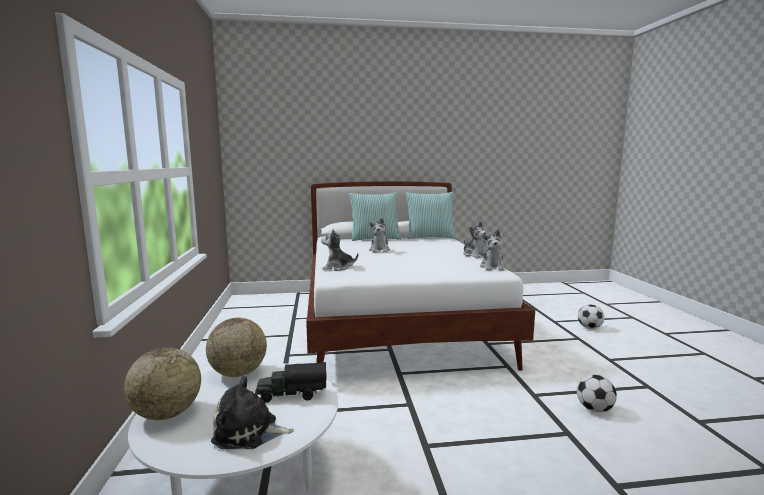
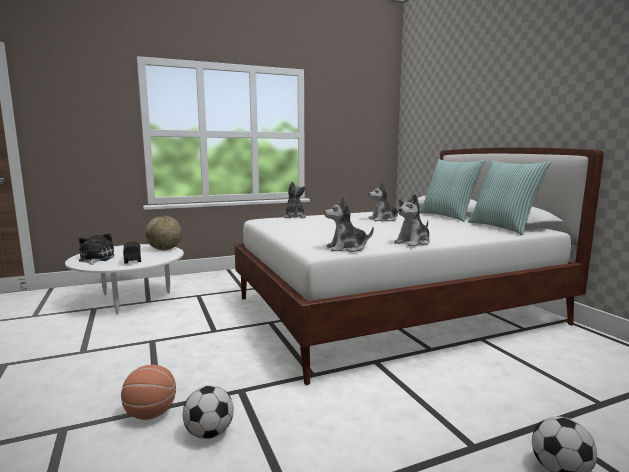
camera: 75 degrees right, 0 degrees up
(167, 414) = (122, 247): globe -> none
(578, 436) = (150, 414): none -> basketball

